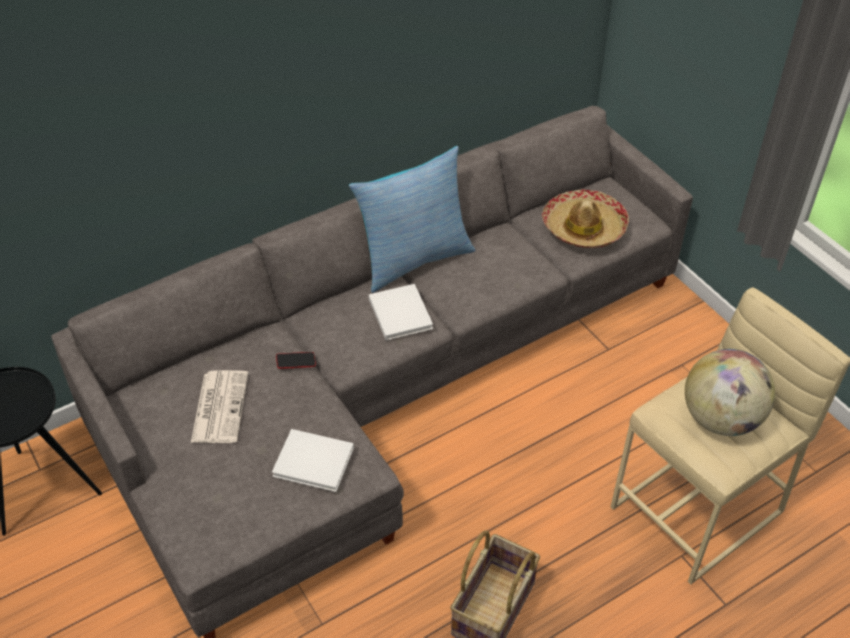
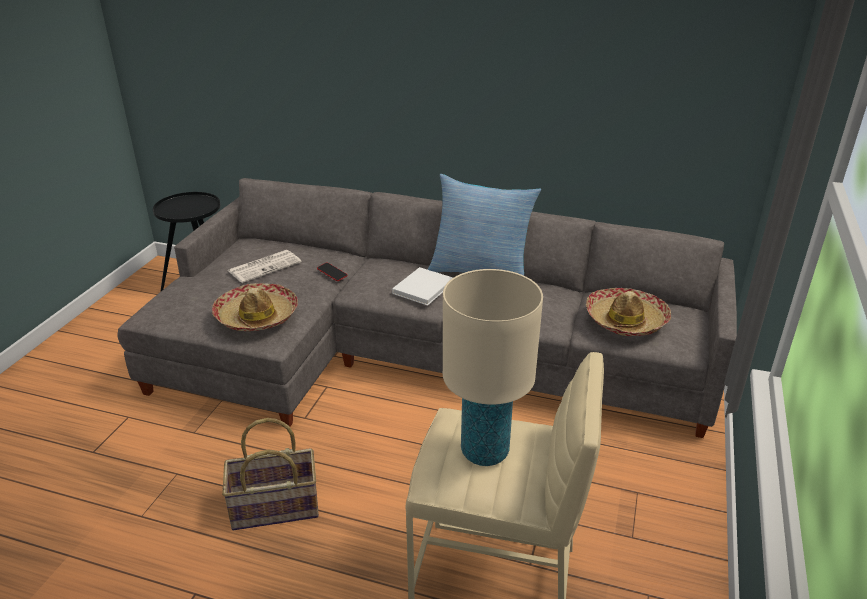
camera: 50 degrees right, 15 degrees down
(316, 462) = (256, 316): white book -> hat
(721, 419) = (485, 452): globe -> beige table lamp

